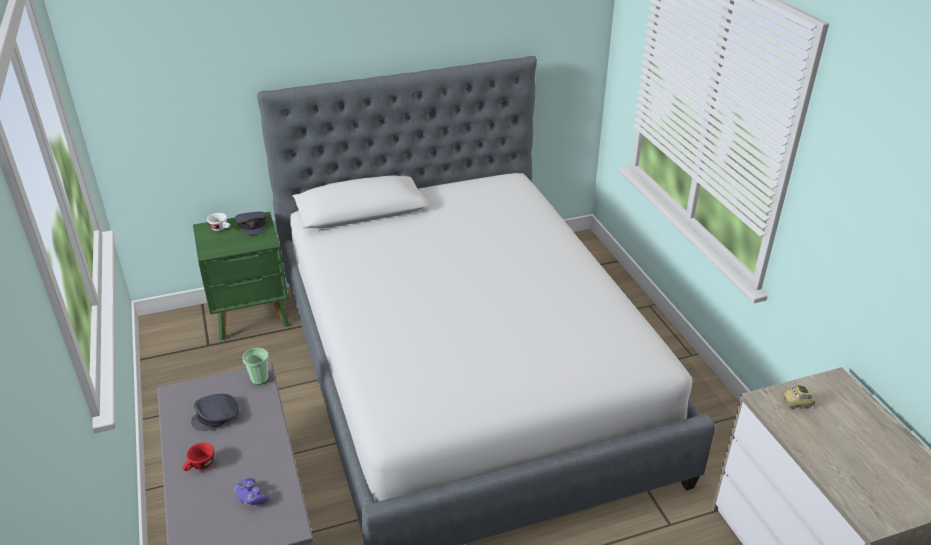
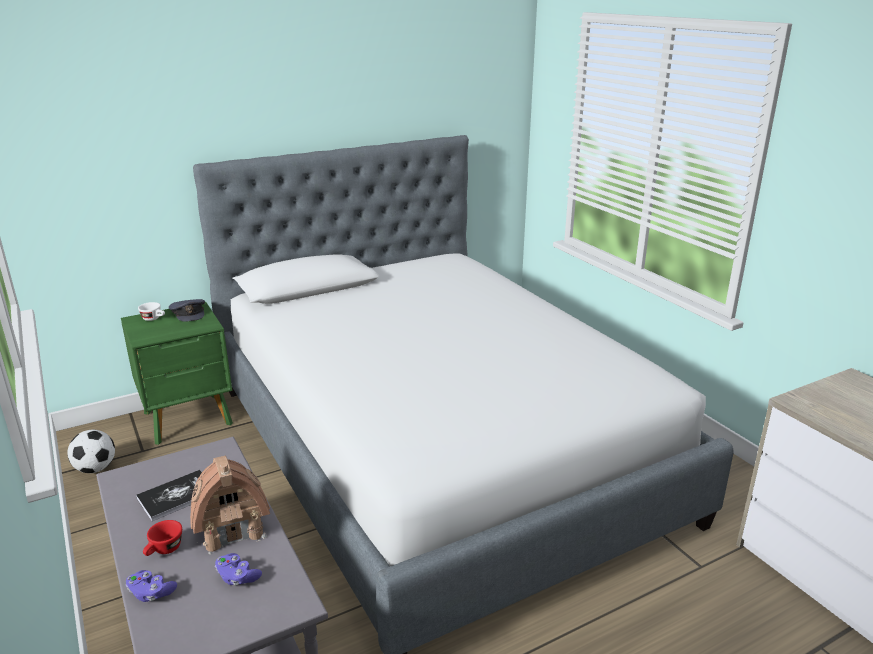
camera: 10 degrees left, 10 degrees down
(168, 358) = (95, 468): none -> football
(185, 502) = (151, 593): none -> purple game controller
(217, 417) = (177, 496): grey cap -> book
(254, 453) = (232, 529): none -> toy house
(259, 379) = (222, 453): cup -> none
(797, 403) = (829, 401): toy car -> none

